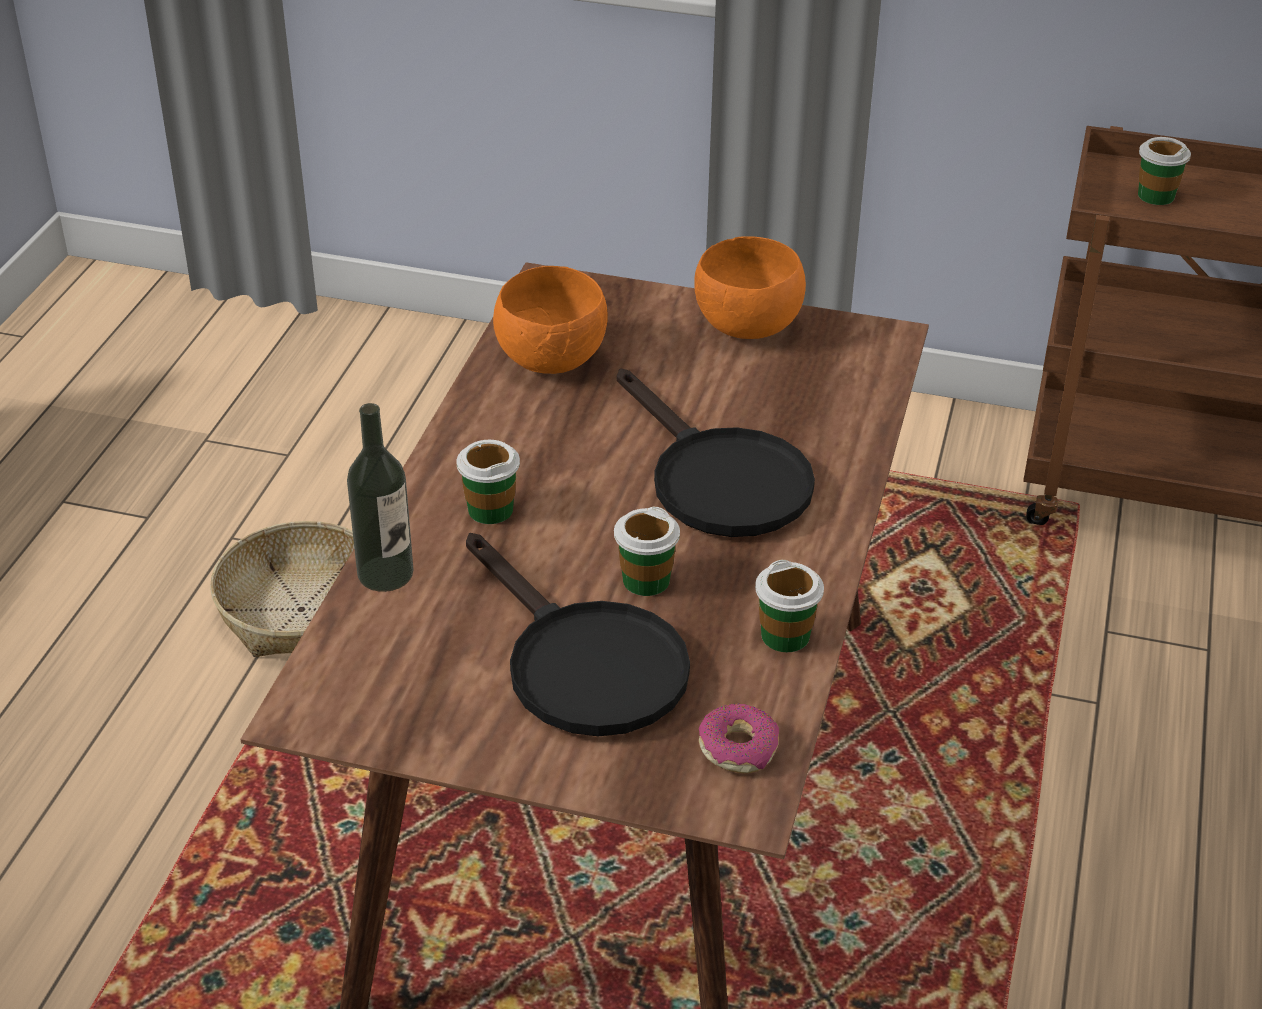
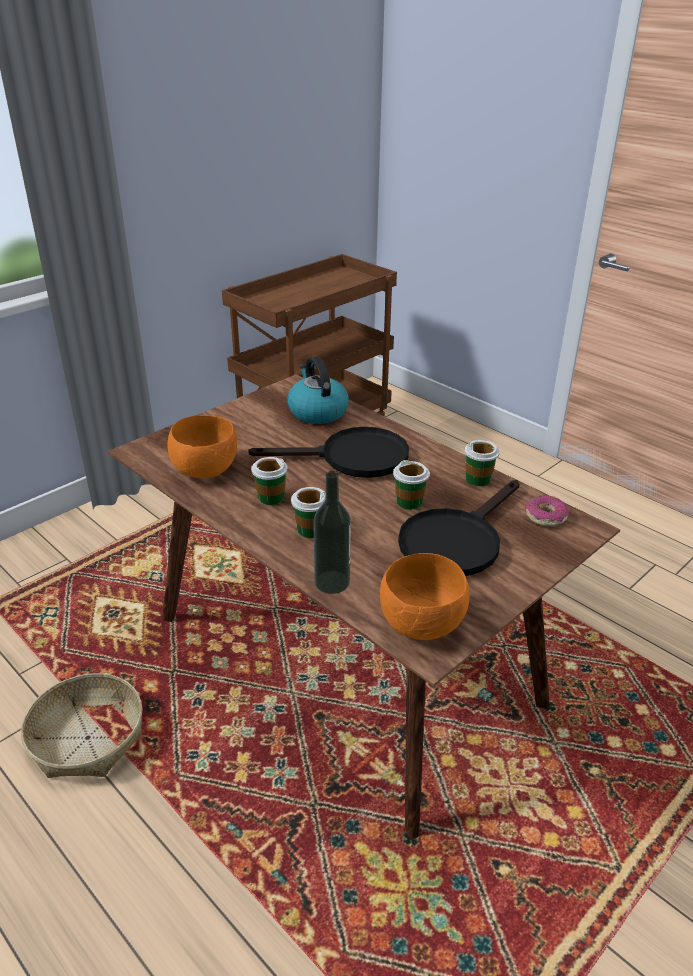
camera: 60 degrees left, 5 degrees down
(582, 663) = (456, 540): black frying pan -> black frying pan turned 135 degrees clockwise
(746, 328) = (246, 413): orange bowl -> orange bowl (423, 626)
(825, 392) = (317, 411): none -> kettle
(1155, 195) = (274, 302): cup -> cup (271, 497)

